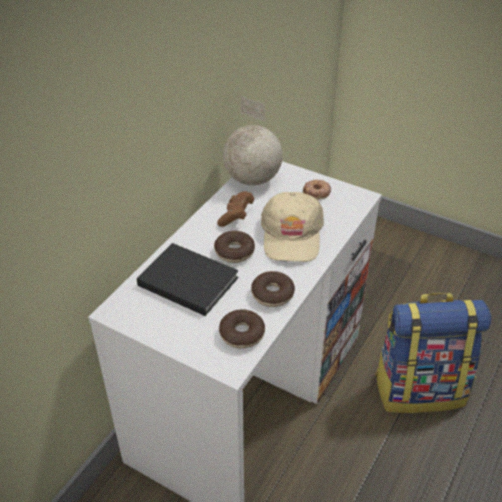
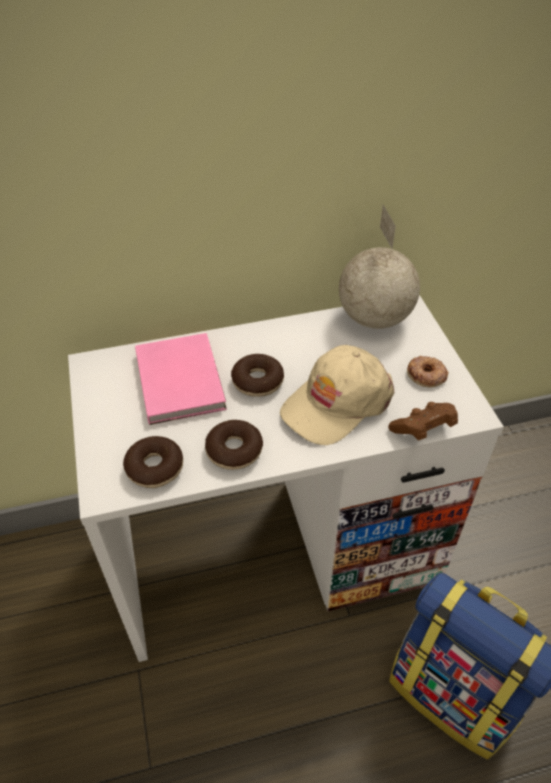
camera: 45 degrees right, 5 degrees up
(187, 280) = (181, 378): black book -> pink book
(236, 216) = (307, 346): brown game controller -> brown game controller (423, 429)

